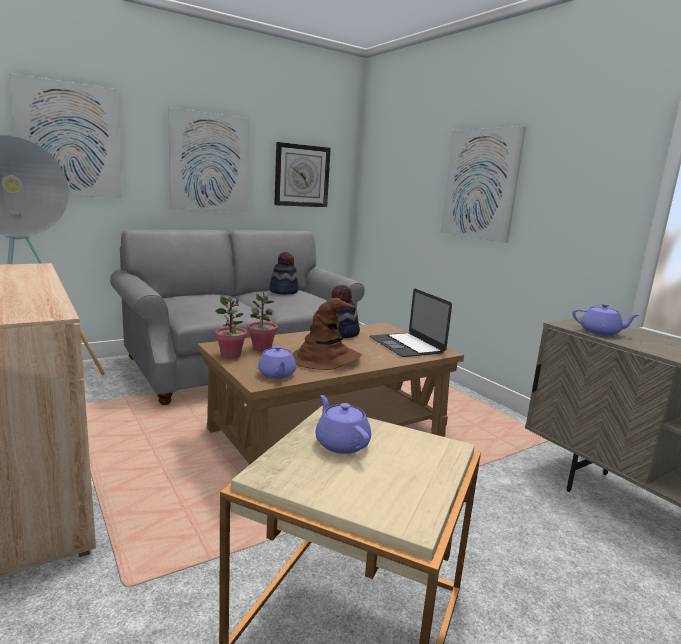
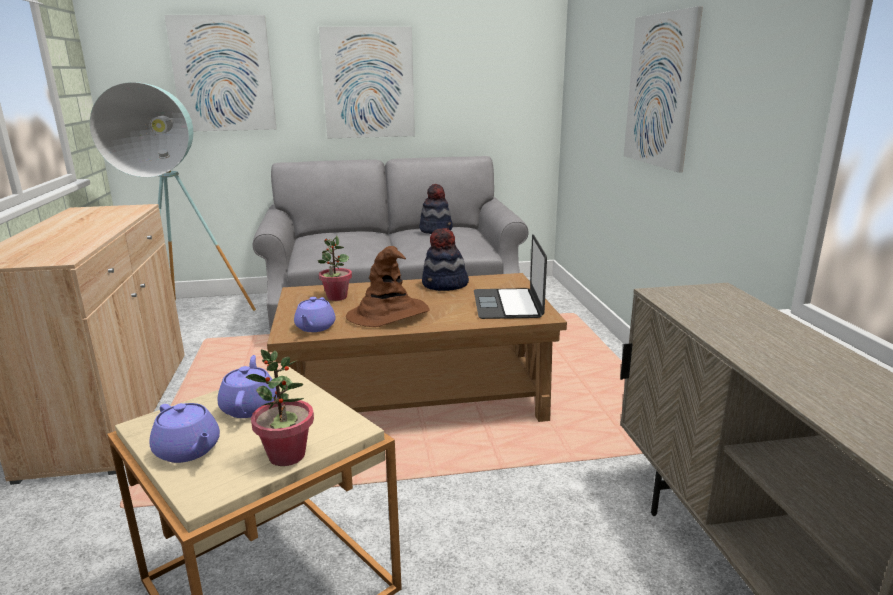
camera: 25 degrees right, 5 degrees up
(231, 355) = (297, 302): potted plant -> potted plant (287, 456)
(302, 176) = (483, 88): wall clock -> none
(601, 332) = (695, 308): purple teapot -> purple teapot (188, 450)

